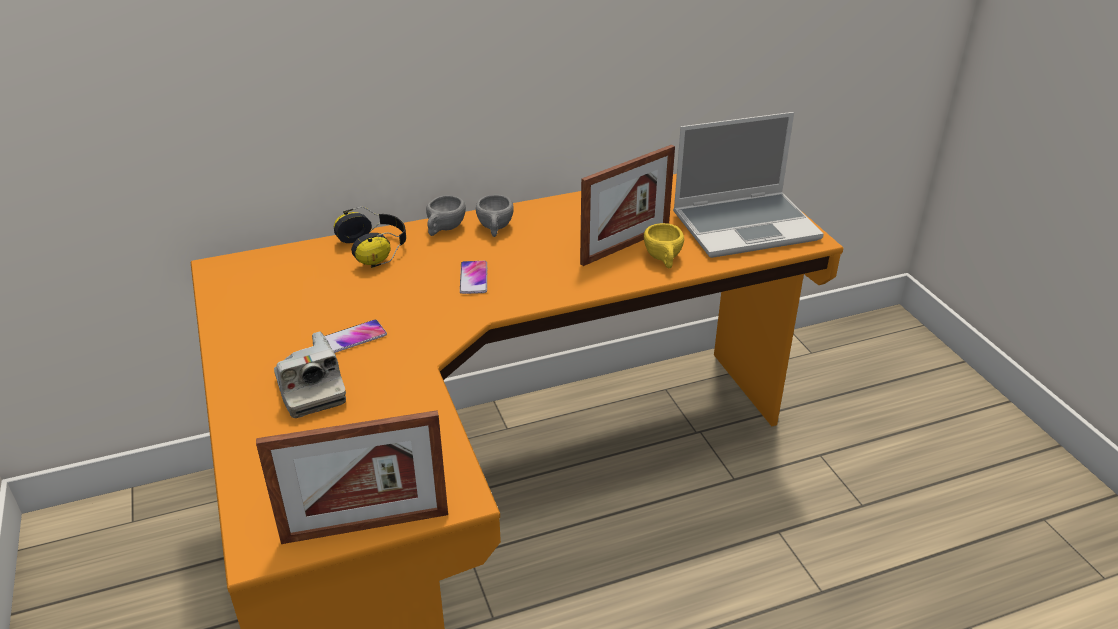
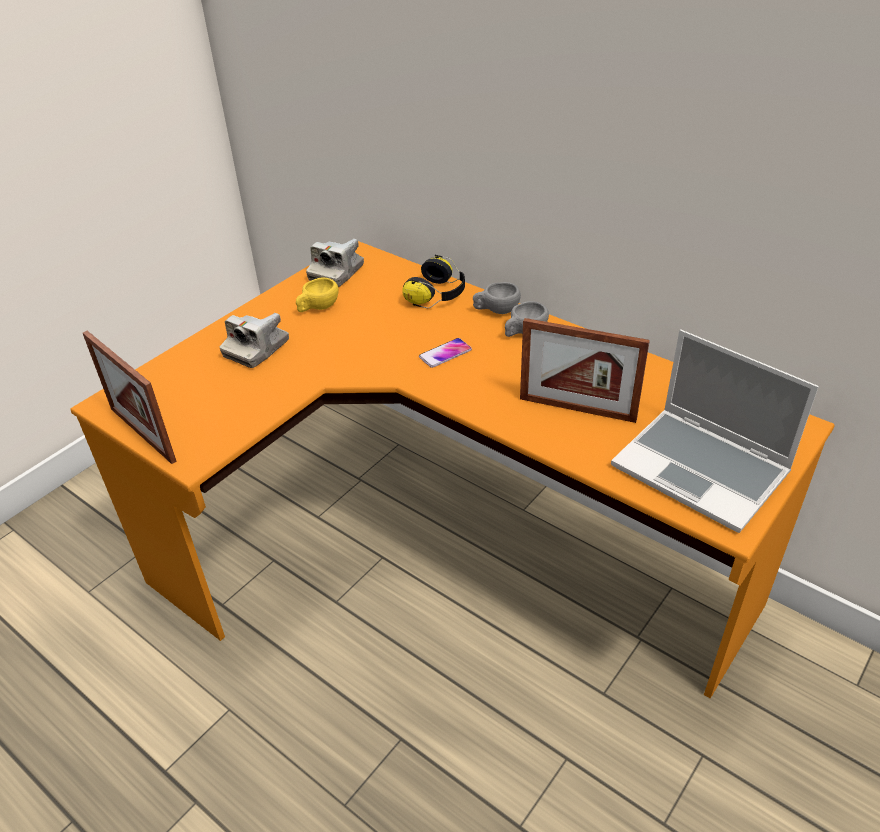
camera: 60 degrees right, 5 degrees up
(243, 292) = (336, 273): none -> camera
(353, 338) = (325, 338): phone -> none
(664, 259) = (579, 440): yellow cup -> yellow cup (318, 308)

